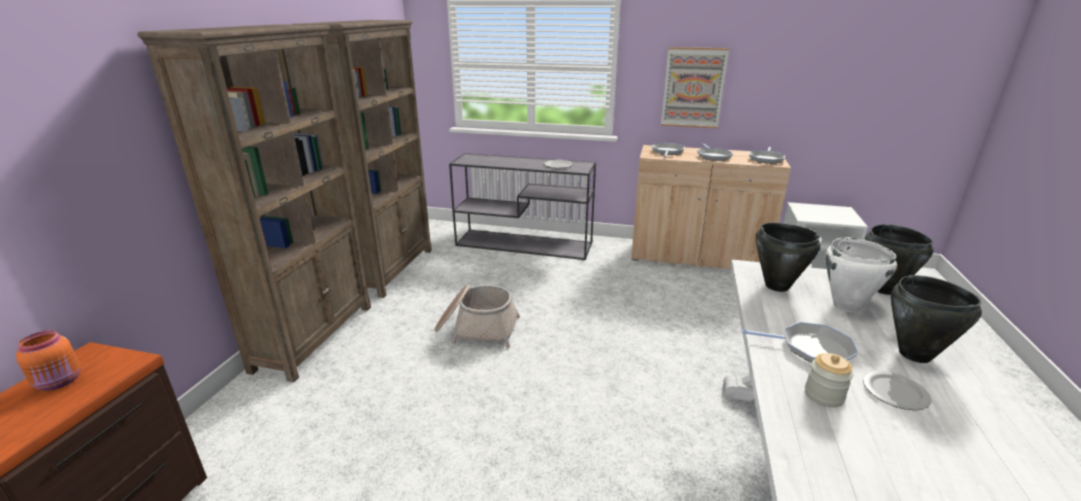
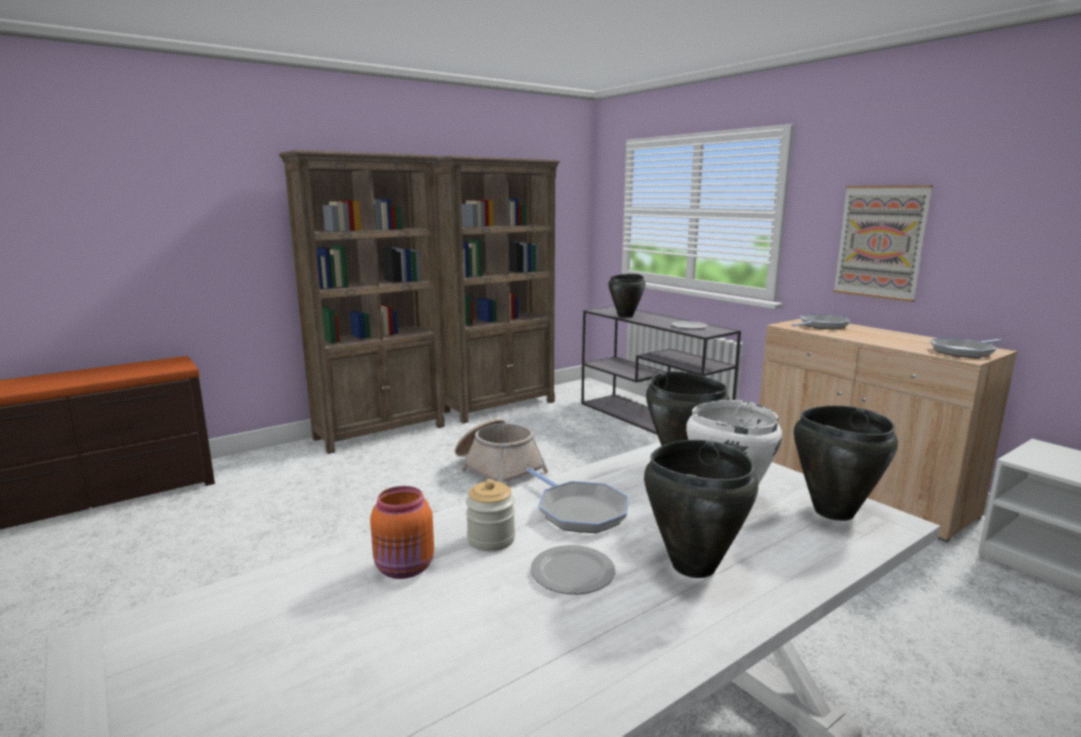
camera: 40 degrees right, 10 degrees down
(60, 382) = (145, 366): orange jar -> orange jar (405, 568)
(495, 163) = (626, 316): none -> black cooking pot
(713, 156) = (879, 337): frying pan -> none

